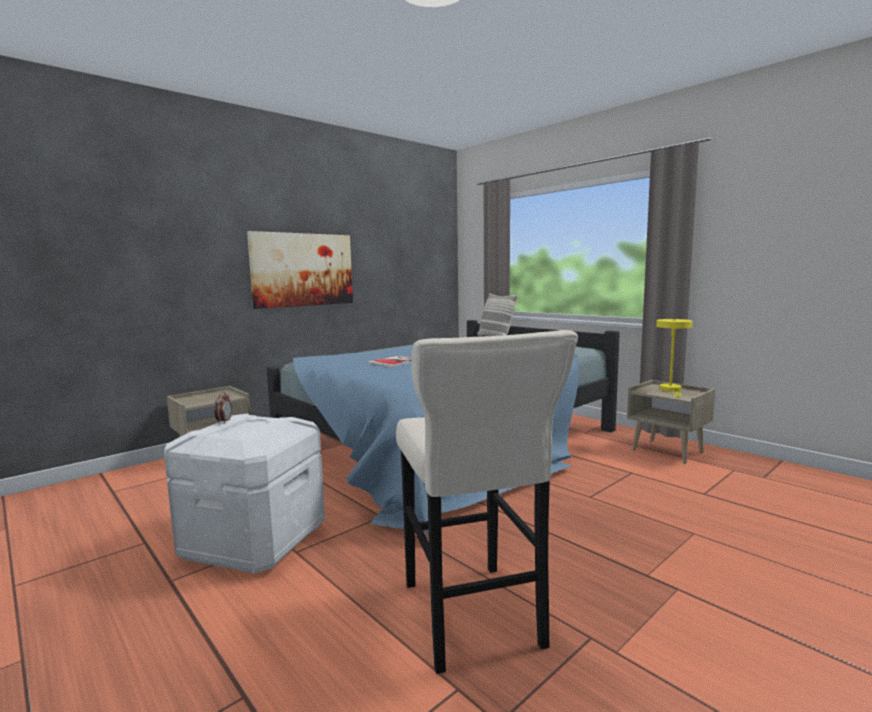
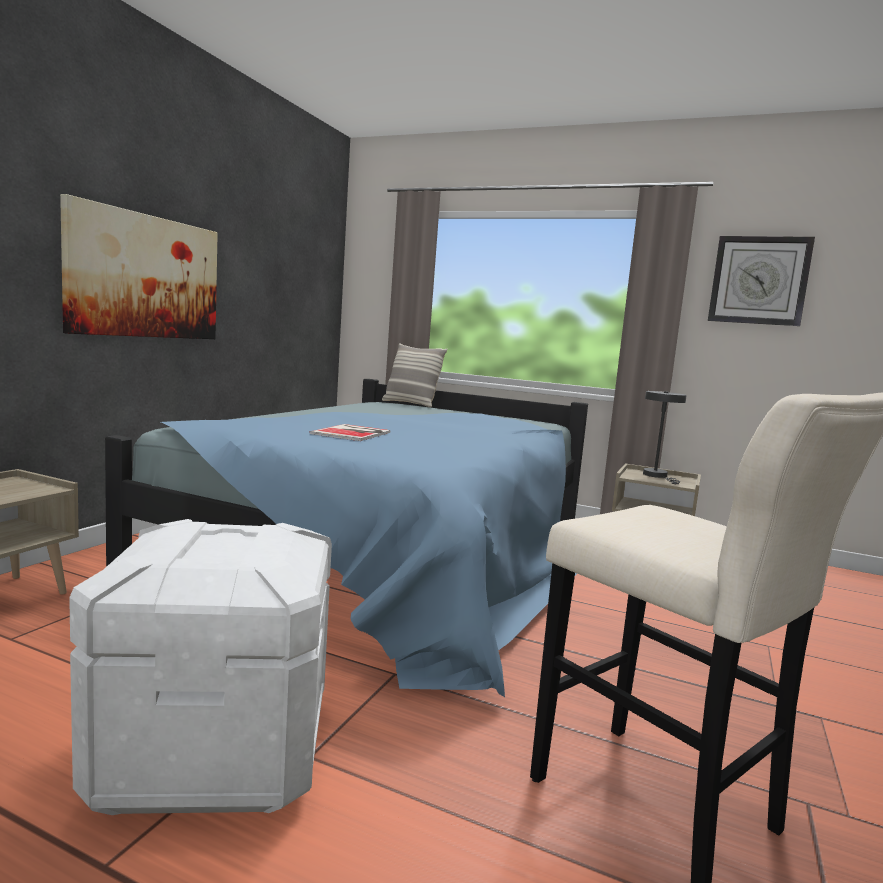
camera: 25 degrees left, 0 degrees up
(224, 422) = (167, 536): alarm clock -> none
(671, 390) = (657, 476): yellow table lamp -> grey table lamp
(764, 215) = (759, 280): none -> wall clock

